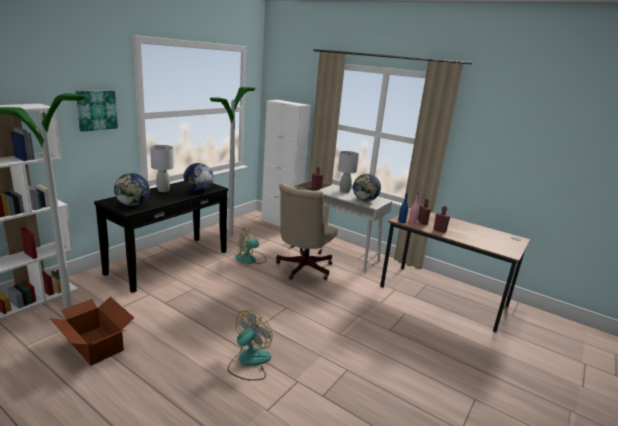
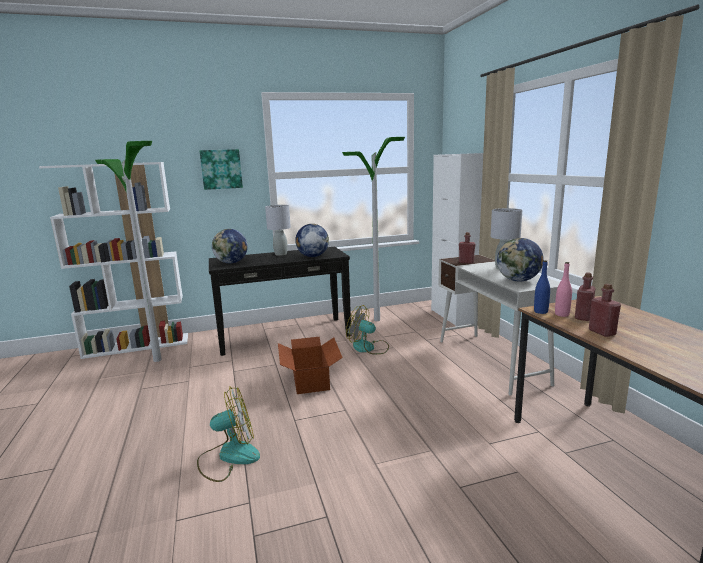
camera: 40 degrees right, 5 degrees down
(96, 345) = (138, 392): cardboard box -> cardboard box (311, 379)
(302, 269) = (419, 371): beige office chair -> none

